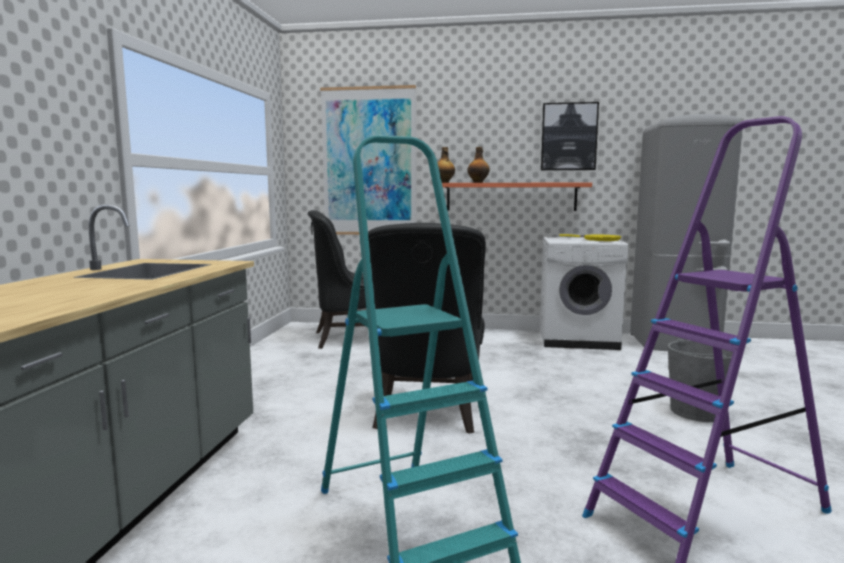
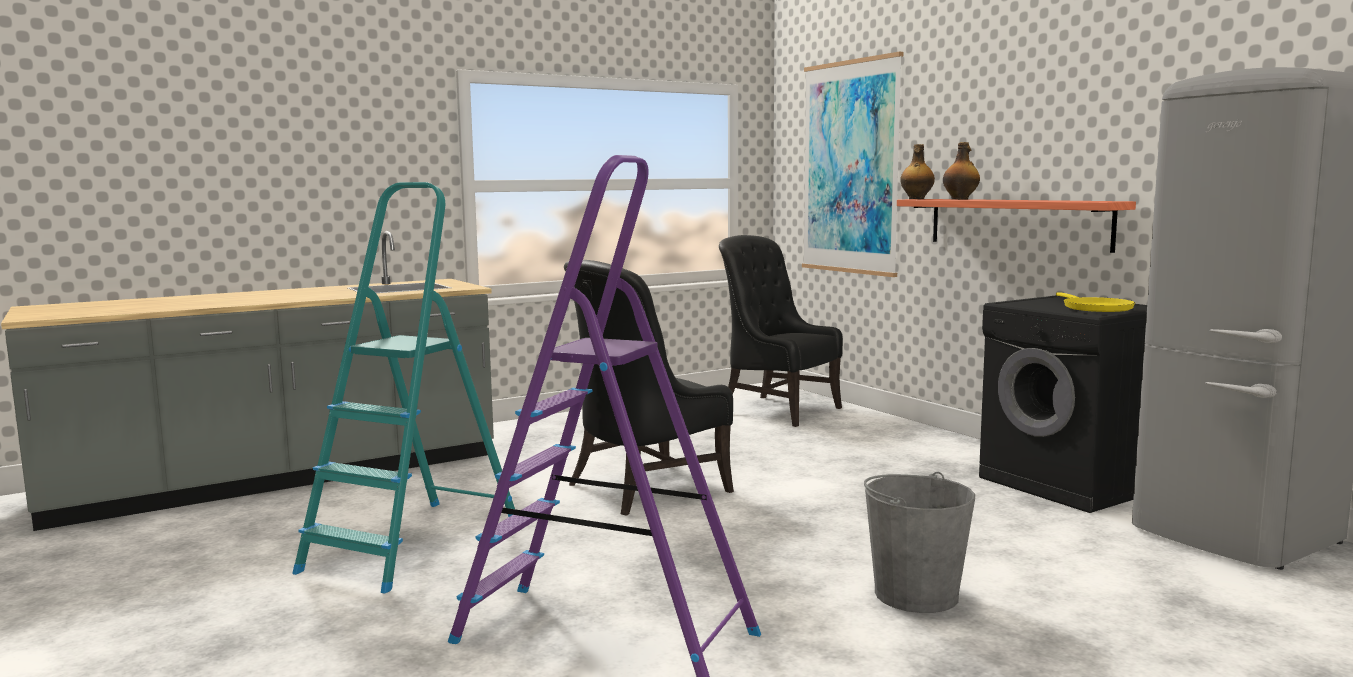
camera: 50 degrees right, 0 degrees up
(569, 137) = (1106, 117): picture -> none
(578, 340) = (1065, 485): white washing machine -> black washing machine

